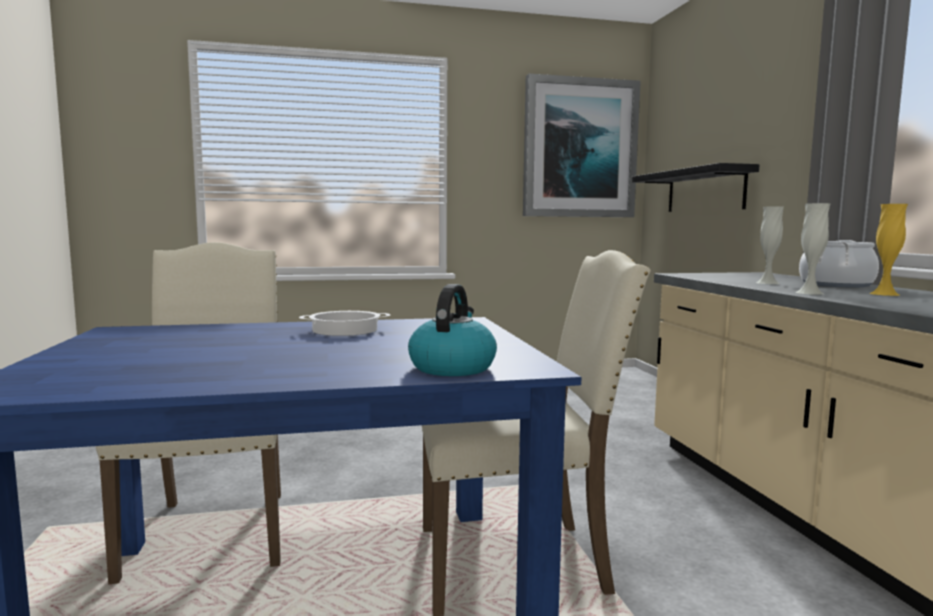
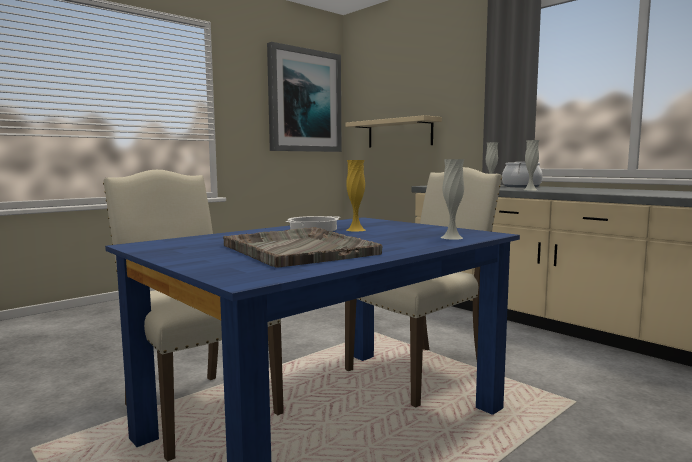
camera: 30 degrees left, 0 degrees up
(206, 358) = (298, 249): none -> grey tray
(452, 367) = (452, 237): kettle -> white vase
(705, 191) = (399, 133): black shelf -> beige shelf
(884, 294) = (558, 188): yellow vase -> yellow vase (355, 230)

